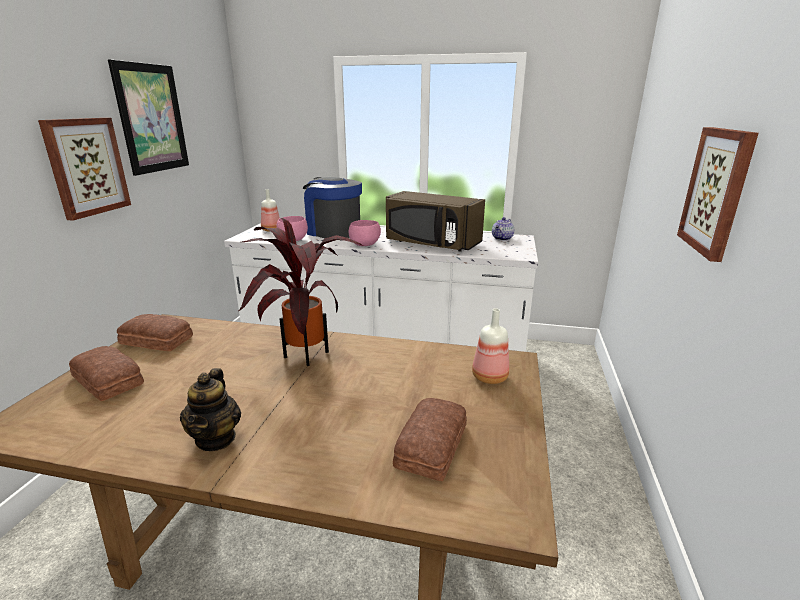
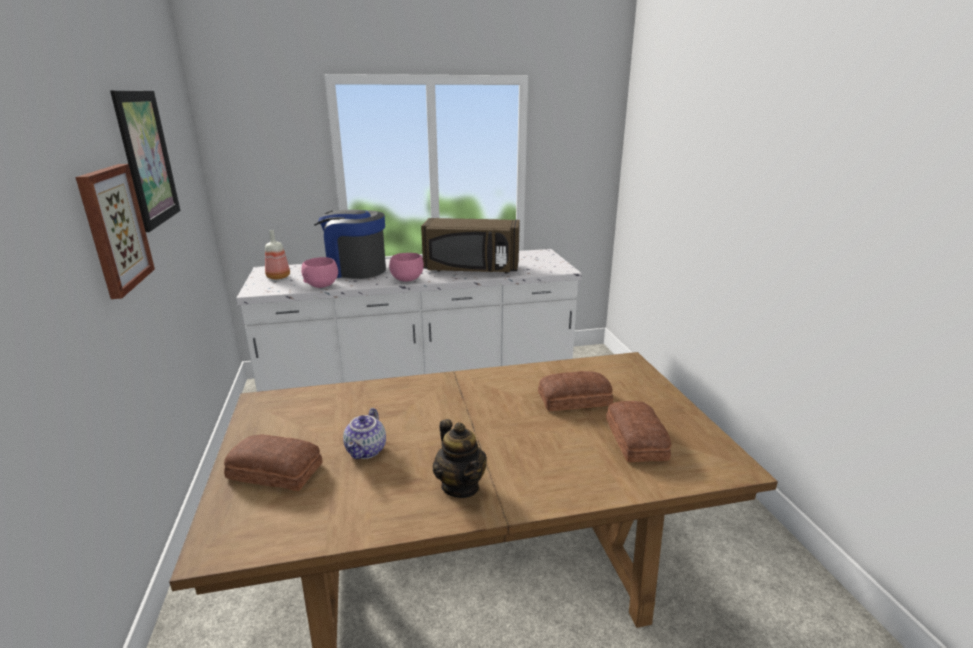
camera: 25 degrees left, 0 degrees up
(156, 341) = (275, 421): bread -> bread (575, 400)
(301, 356) = (450, 399): potted plant -> none
(489, 378) = (624, 379): bottle -> none
(502, 239) = (529, 255): teapot -> teapot (367, 451)
(717, 191) = (747, 202): picture -> none

